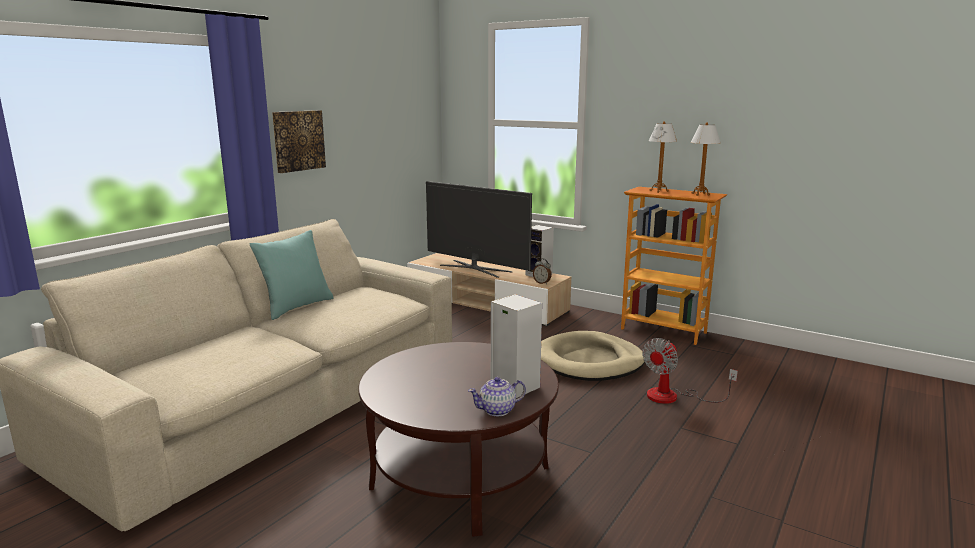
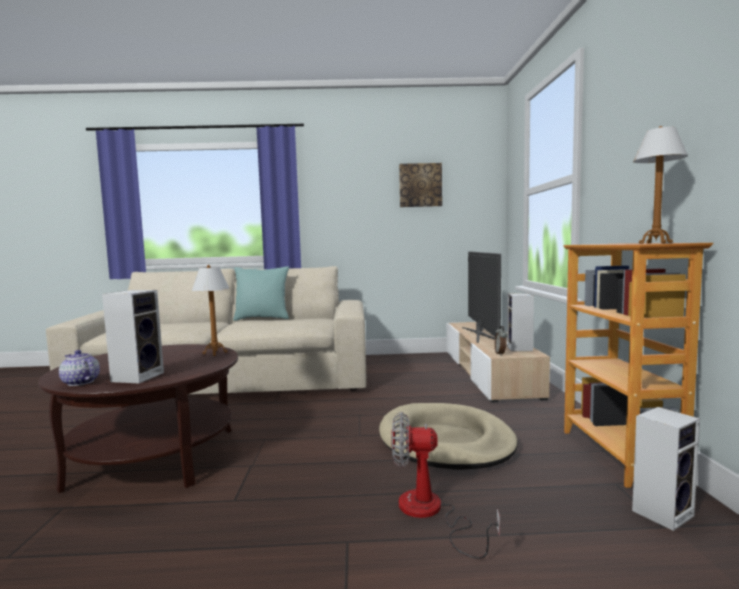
camera: 55 degrees right, 10 degrees down
(298, 140) = (335, 210): picture -> picture (420, 185)
(659, 191) = (611, 243): table lamp -> table lamp (215, 353)
(722, 348) = (662, 512): none -> speaker

